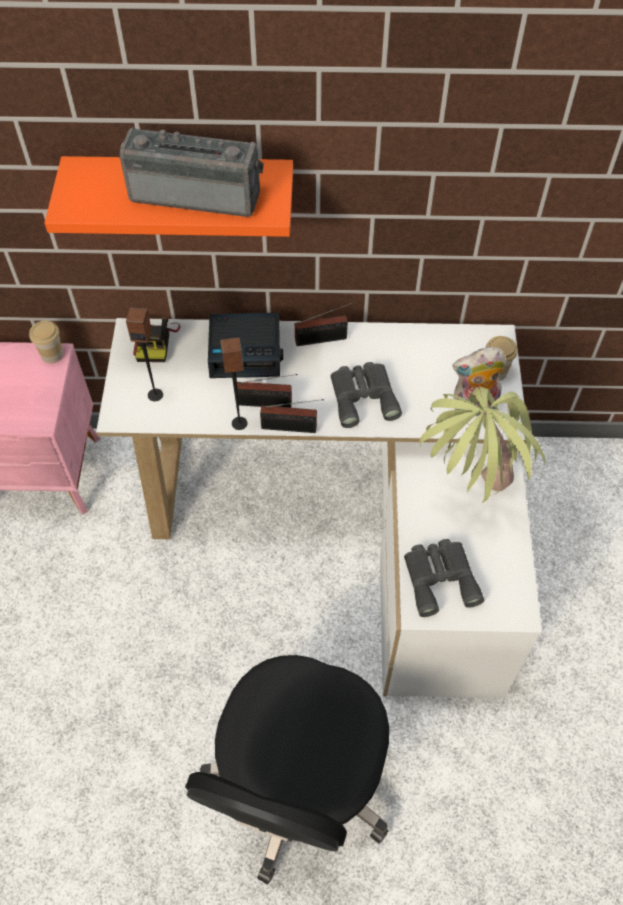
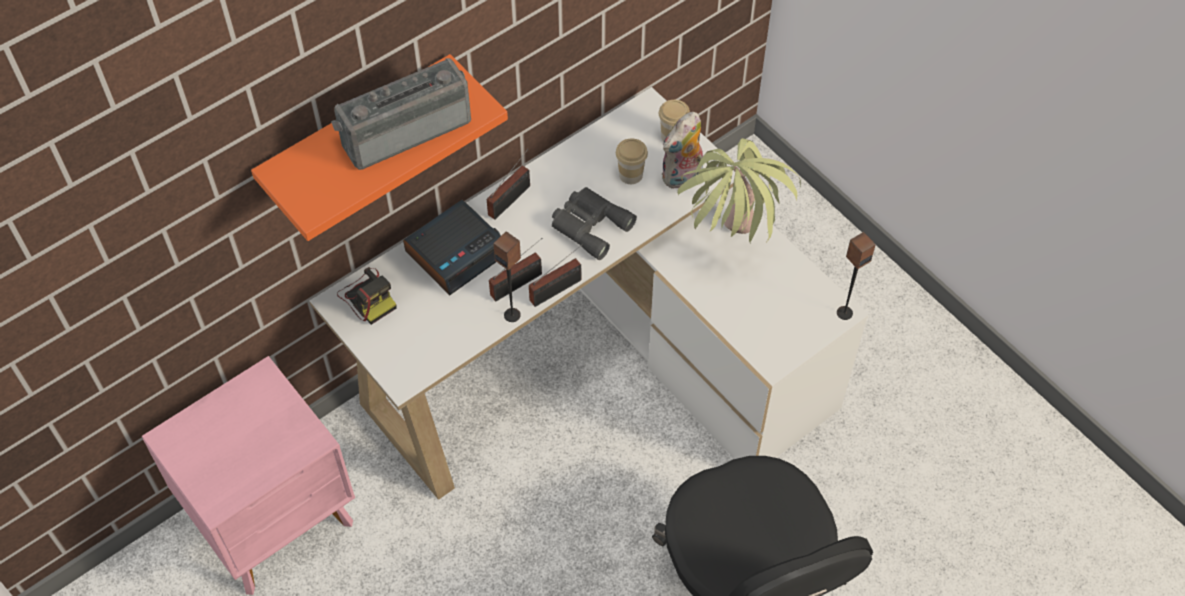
camera: 40 degrees left, 0 degrees up
(52, 354) = (260, 378): cup -> cup (630, 175)
(155, 394) = (416, 341): speaker -> speaker (844, 312)
(439, 577) = (764, 328): grey binoculars -> none

